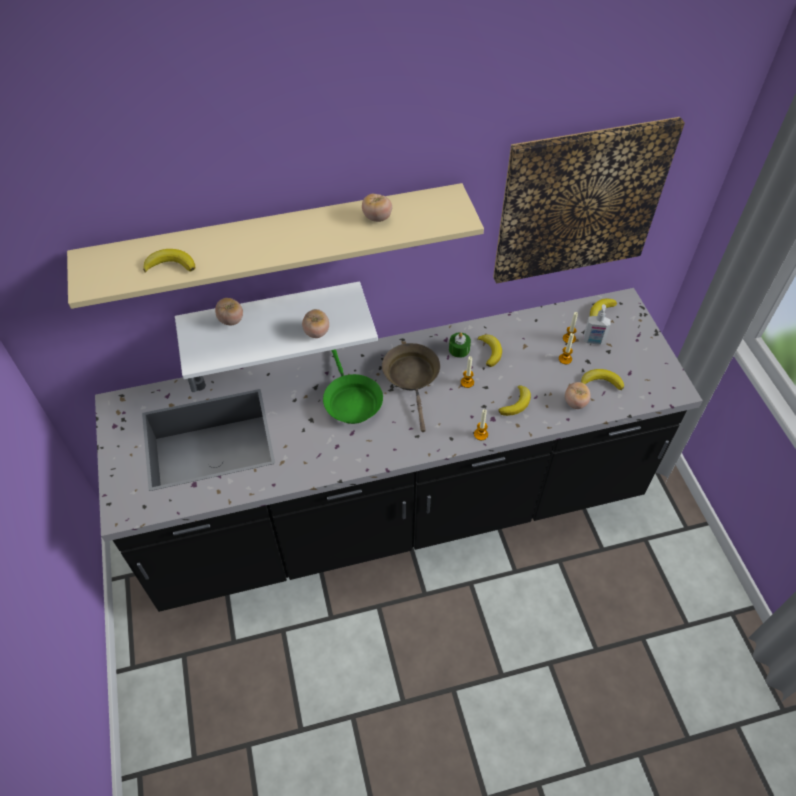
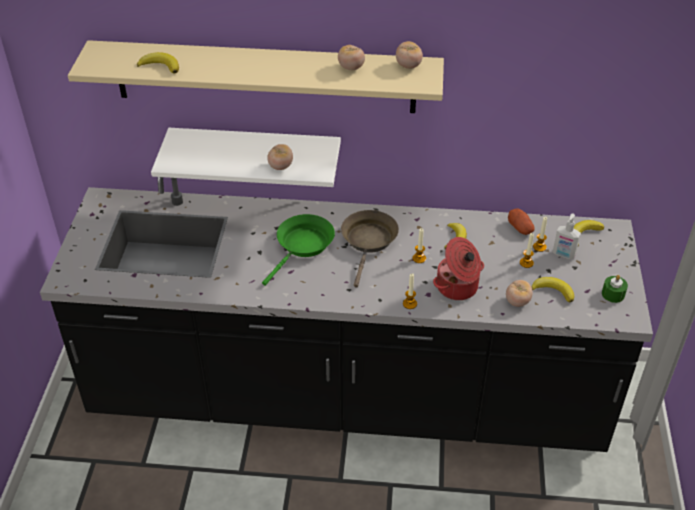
camera: 20 degrees right, 10 degrees down
(231, 320) = (213, 141): tomato -> tomato (408, 66)
(351, 400) = (303, 246): green frying pan -> green frying pan turned 150 degrees counterclockwise
(459, 349) = (425, 230): green candle -> green candle (613, 294)
(516, 403) = (458, 287): banana -> cooking pot
(543, 323) = (520, 228): none -> potato
(580, 202) = (567, 106): picture -> none

